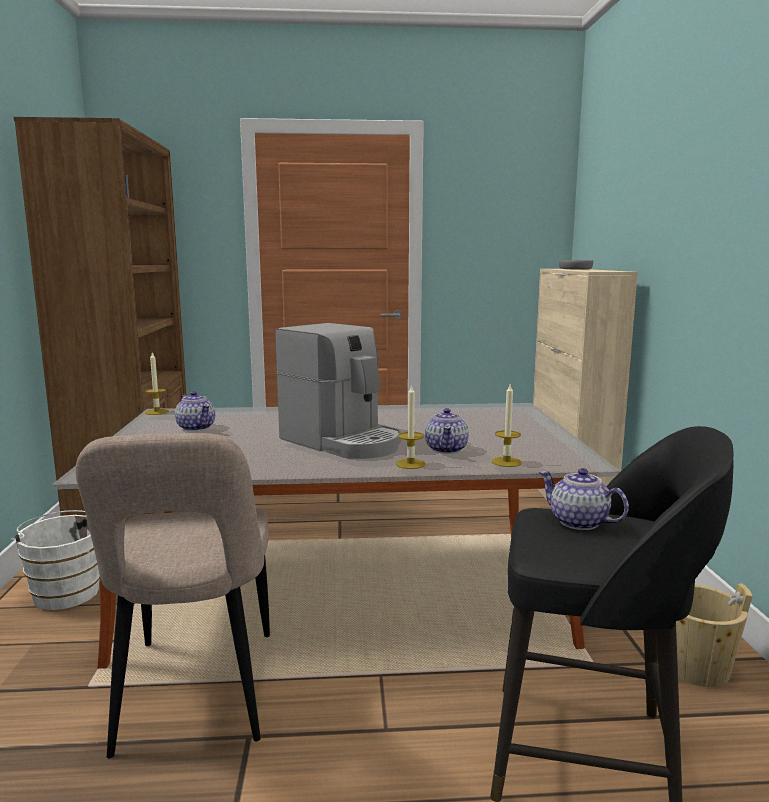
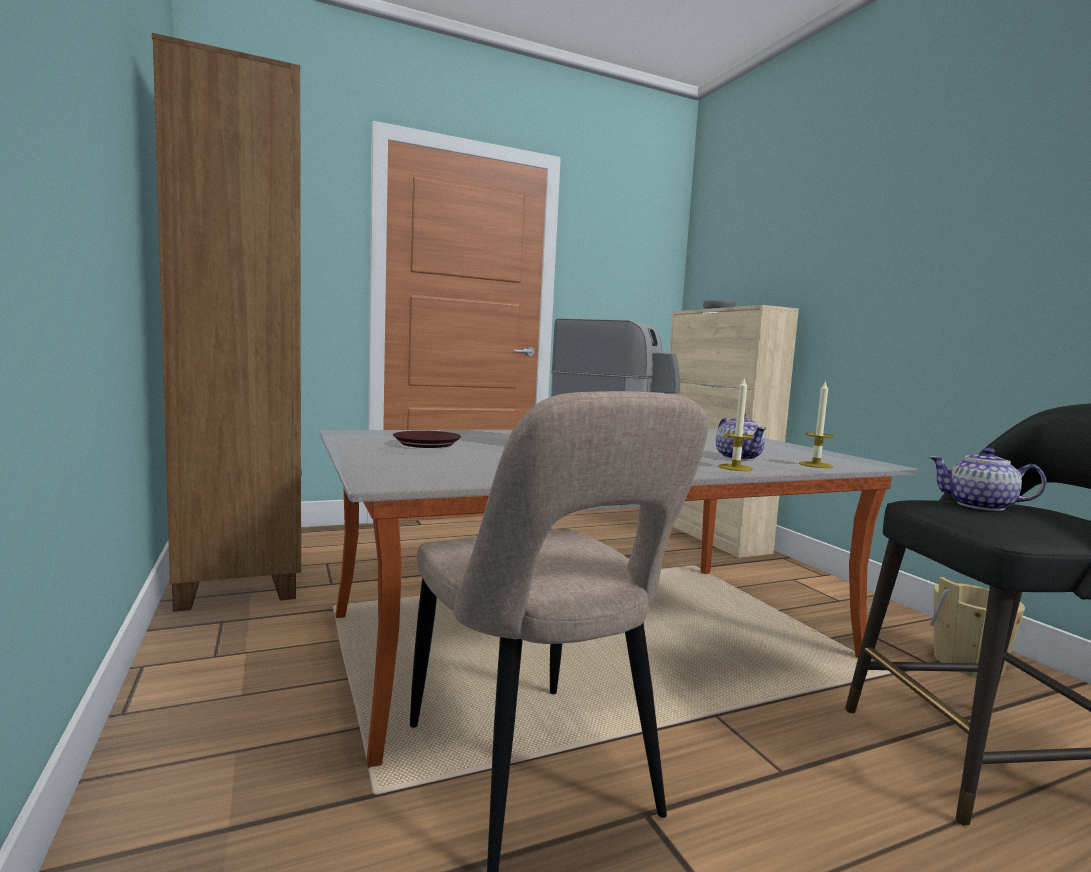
camera: 20 degrees left, 5 degrees down
(66, 591) = (231, 677): white bucket -> none
(157, 412) = (343, 432): candle -> none
(196, 427) = (427, 444): teapot -> brown plate

